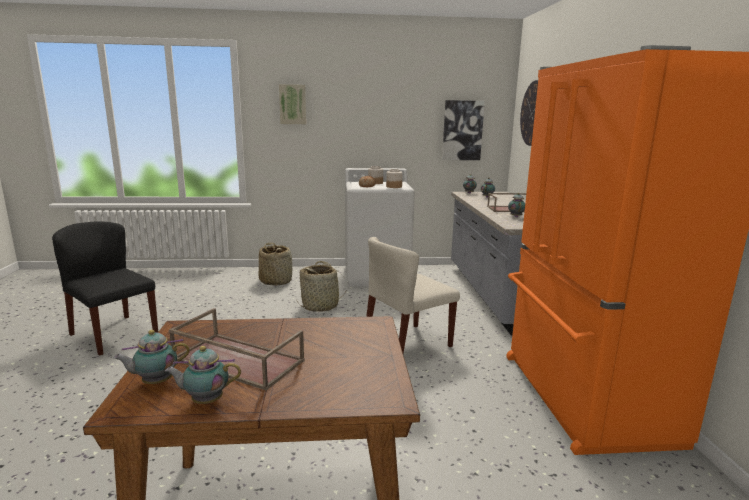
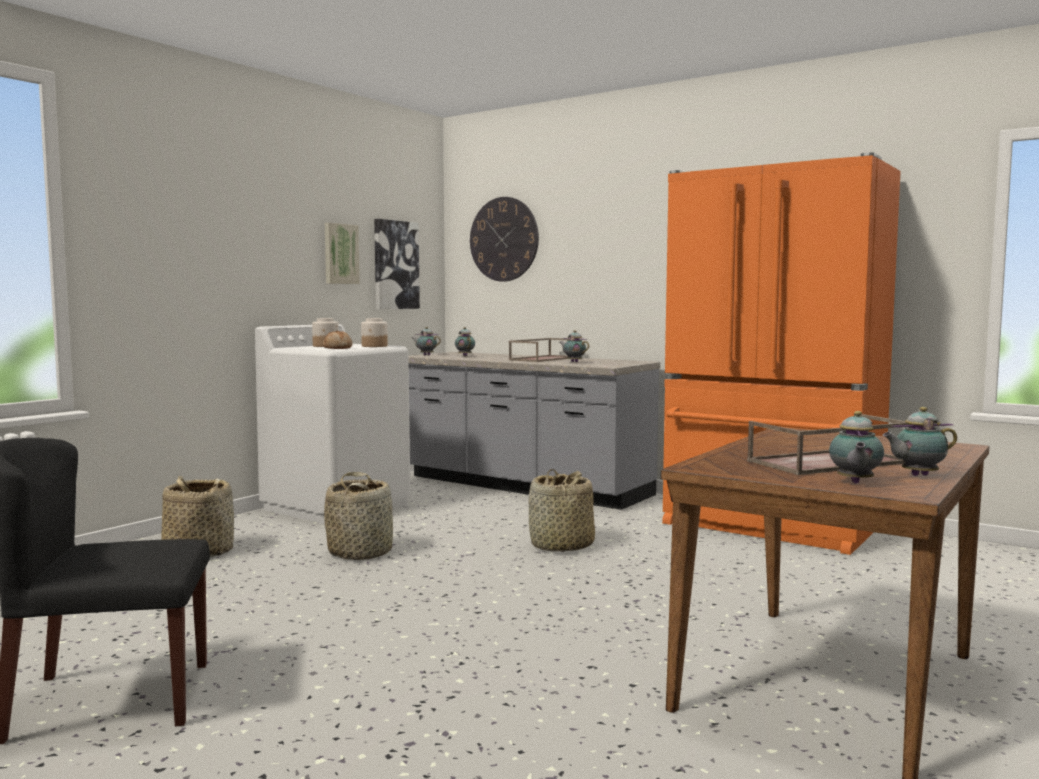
camera: 50 degrees left, 10 degrees down
(205, 401) = (917, 475): teapot -> teapot turned 45 degrees clockwise
(292, 104) = (162, 209): picture -> picture (340, 254)
(407, 344) = (561, 546): beige chair -> basket

